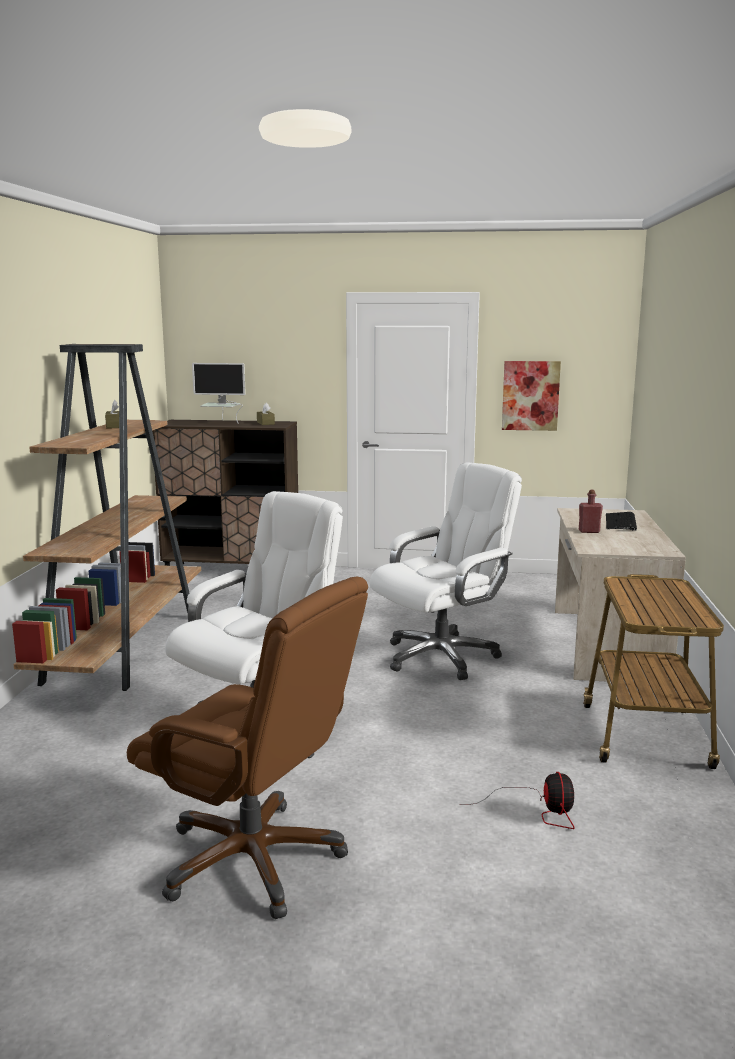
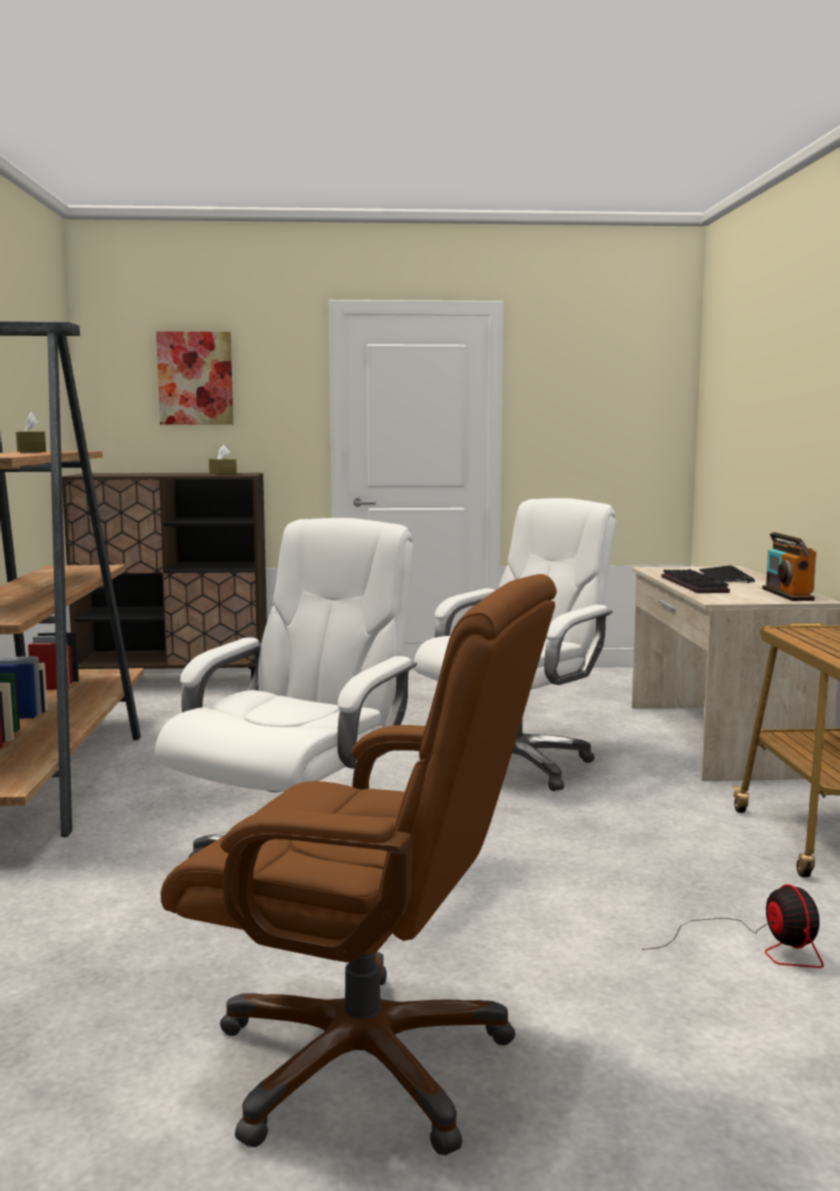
camera: 10 degrees left, 5 degrees down
(221, 423) = (161, 474): monitor -> none
(530, 395) = (570, 435): picture -> picture (195, 378)
(589, 531) = (696, 585): red bottle -> keyboard
(650, 545) = (787, 594): none -> radio

